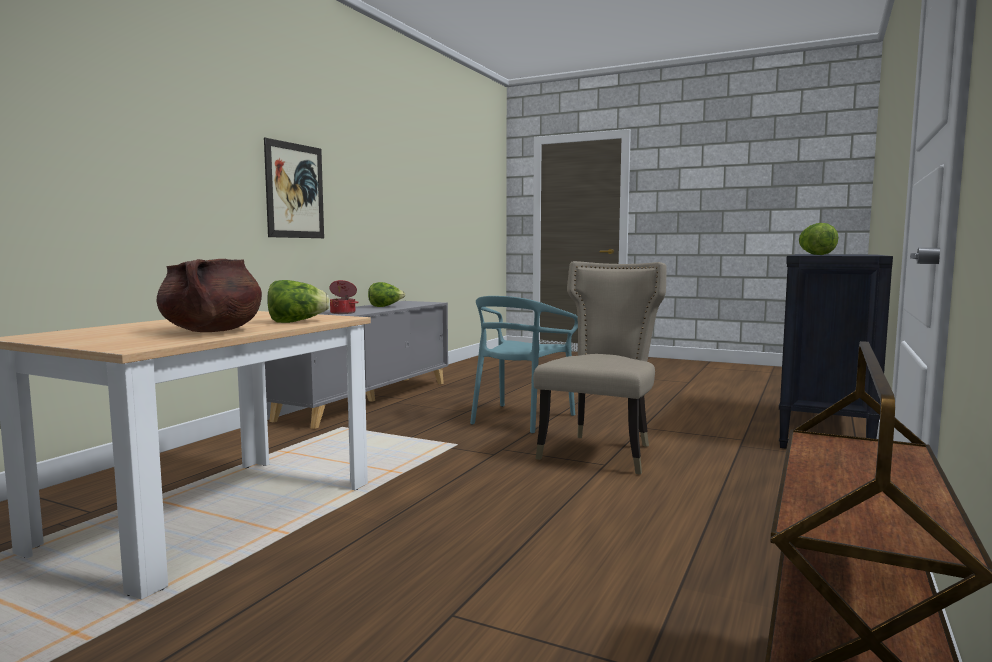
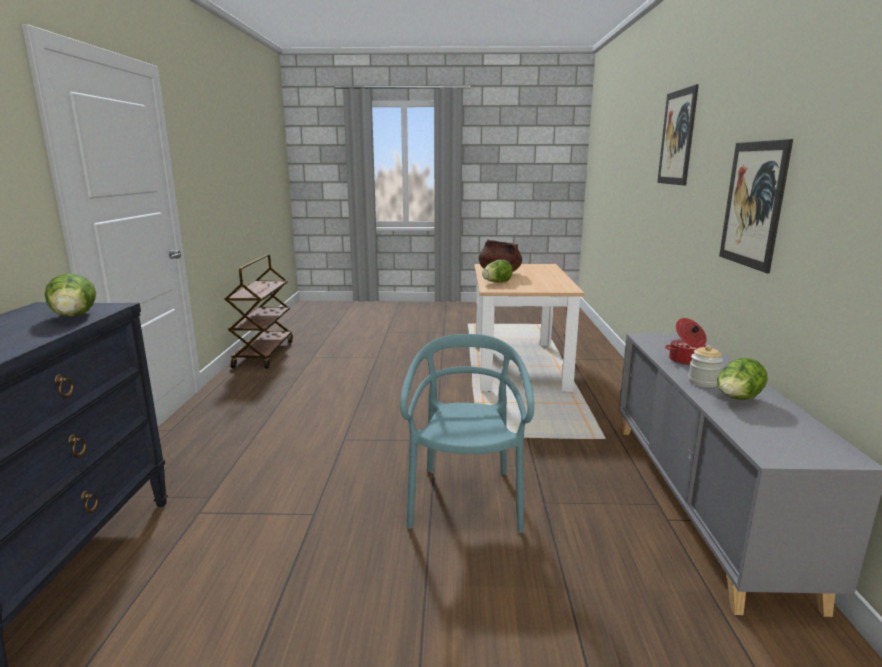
camera: 155 degrees right, 10 degrees up
(129, 98) = (677, 137): none -> picture
(375, 309) = (703, 382): none -> jar
(601, 452) = (350, 454): beige chair -> none

